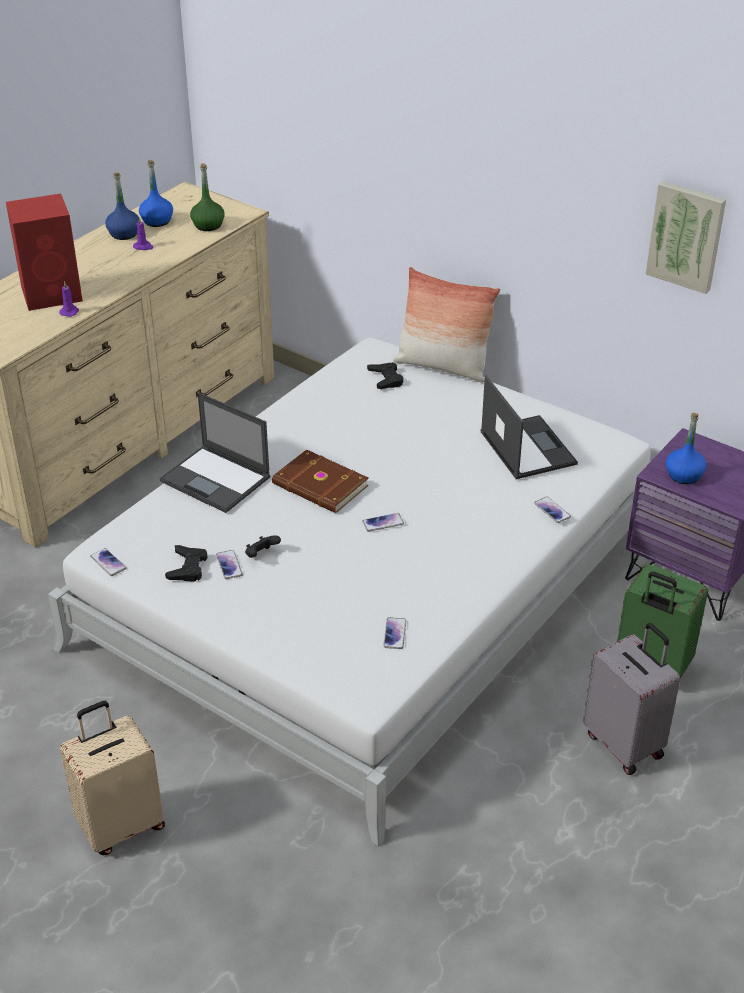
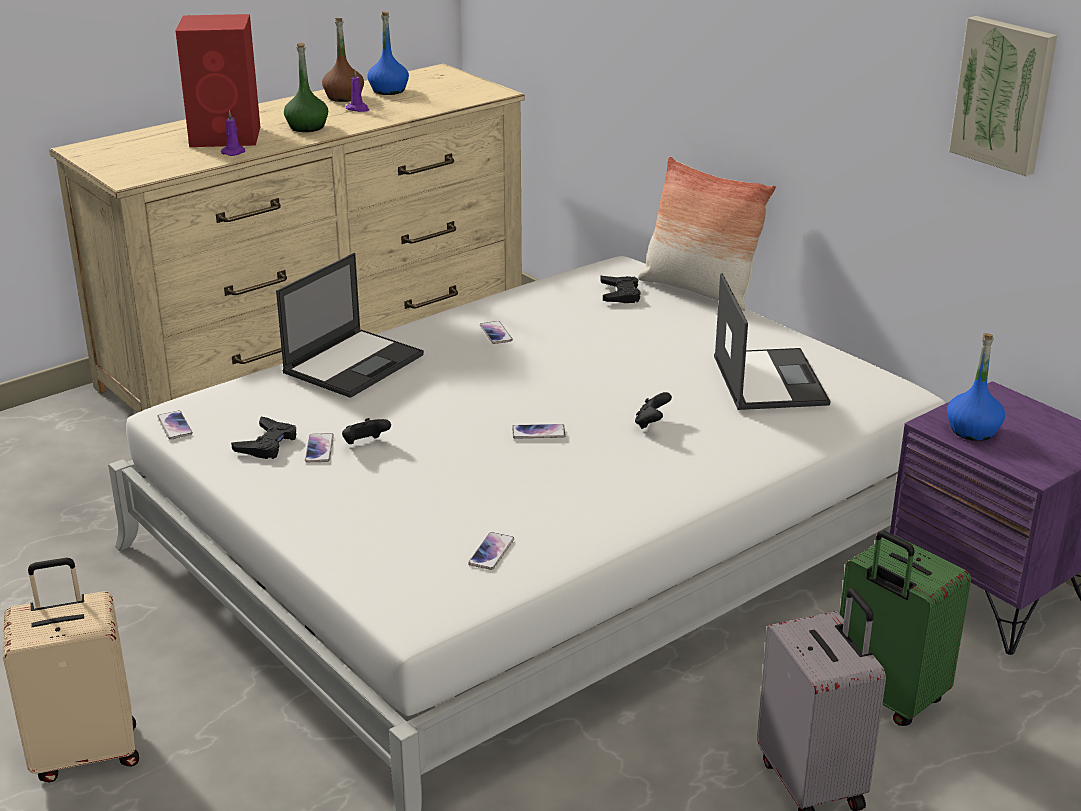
camera: 15 degrees right, 10 degrees down
(124, 234) = (344, 97): blue bottle -> brown bottle
(208, 225) = (445, 98): green bottle -> green bottle (307, 127)
(216, 479) = (354, 363): laptop -> laptop turned 105 degrees counterclockwise
(319, 486) = (477, 385): brown book -> none
(459, 500) = (651, 423): none -> black game controller
(552, 510) = (773, 449): phone -> phone (496, 333)

